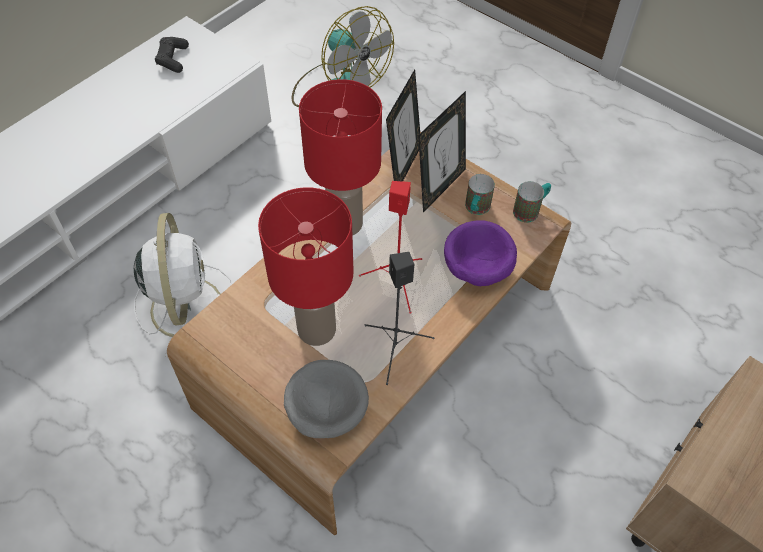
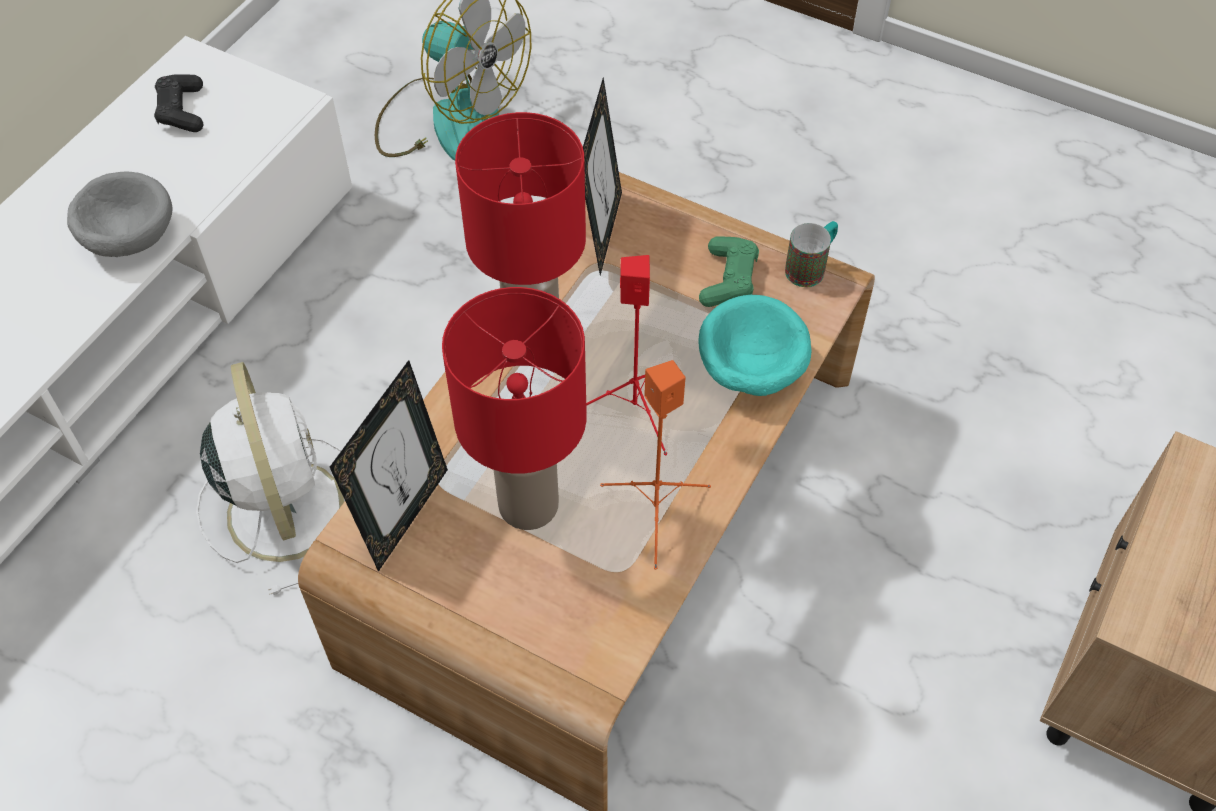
camera: 10 degrees left, 0 degrees up
(325, 410) = (572, 625): grey bowl -> grey bowl (128, 237)
(395, 349) = (656, 513): black speaker -> orange speaker
(439, 187) = (665, 254): picture frame -> picture frame (404, 515)
(475, 209) = (728, 279): mug -> green game controller
(476, 269) = (749, 370): purple bowl -> turquoise bowl

